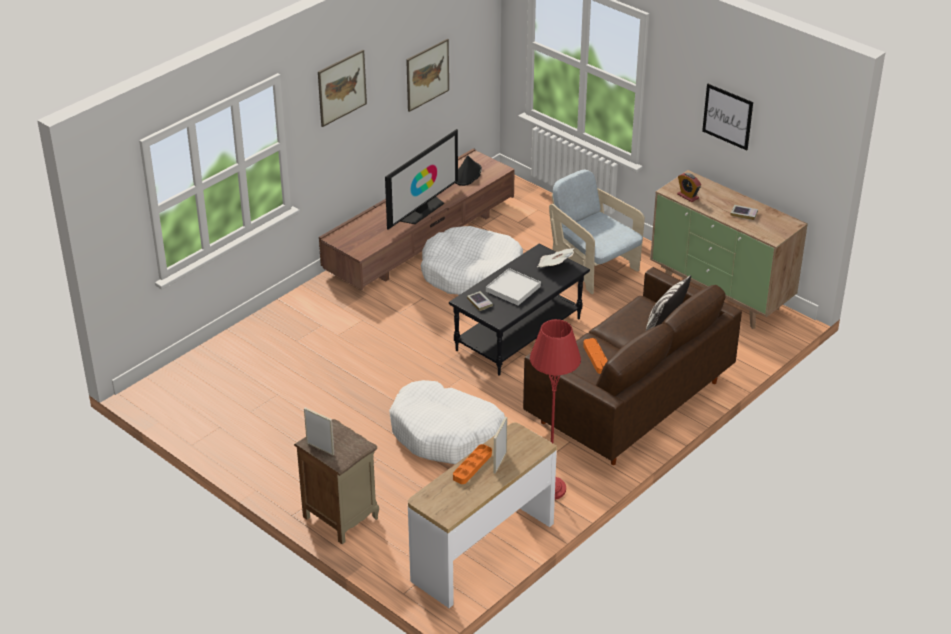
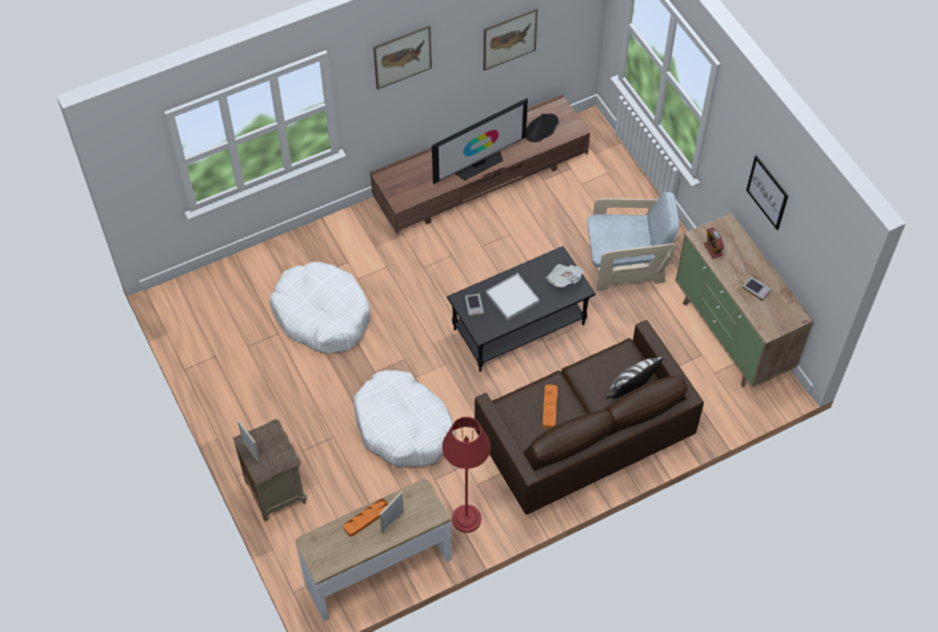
camera: 20 degrees right, 20 degrees up
(472, 274) = (509, 239): white dog bed -> white dog bed (322, 315)
(593, 267) = (626, 263): beige armchair -> beige armchair turned 105 degrees clockwise

